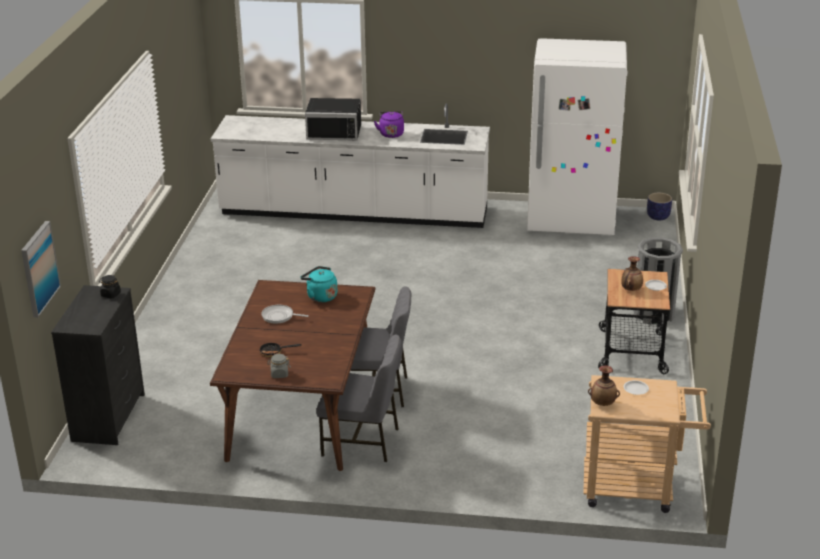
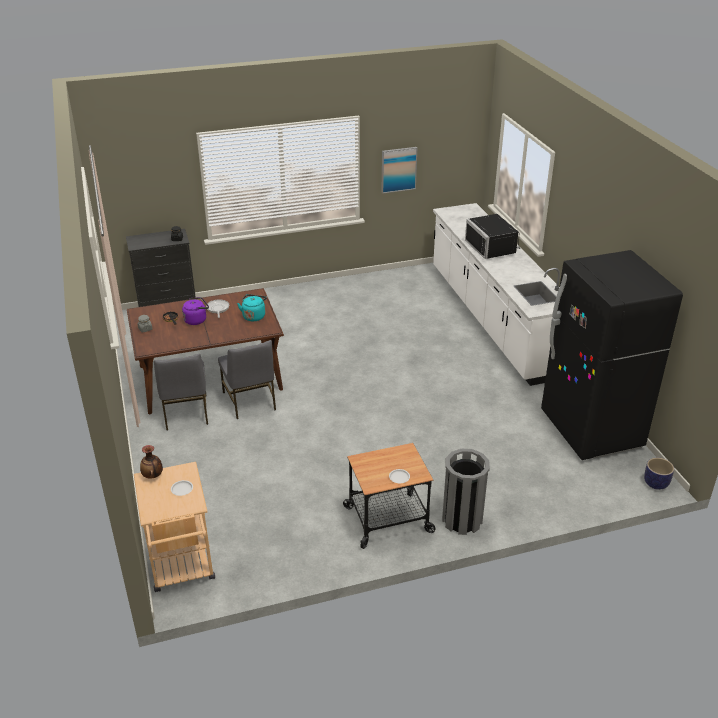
camera: 65 degrees right, 5 degrees up
(39, 268) = (127, 195): picture -> picture (398, 169)
(391, 133) = (515, 270): purple kettle -> purple kettle (196, 320)
(571, 221) = (591, 430): white fridge -> black fridge
(631, 290) = (383, 464): vase -> none

